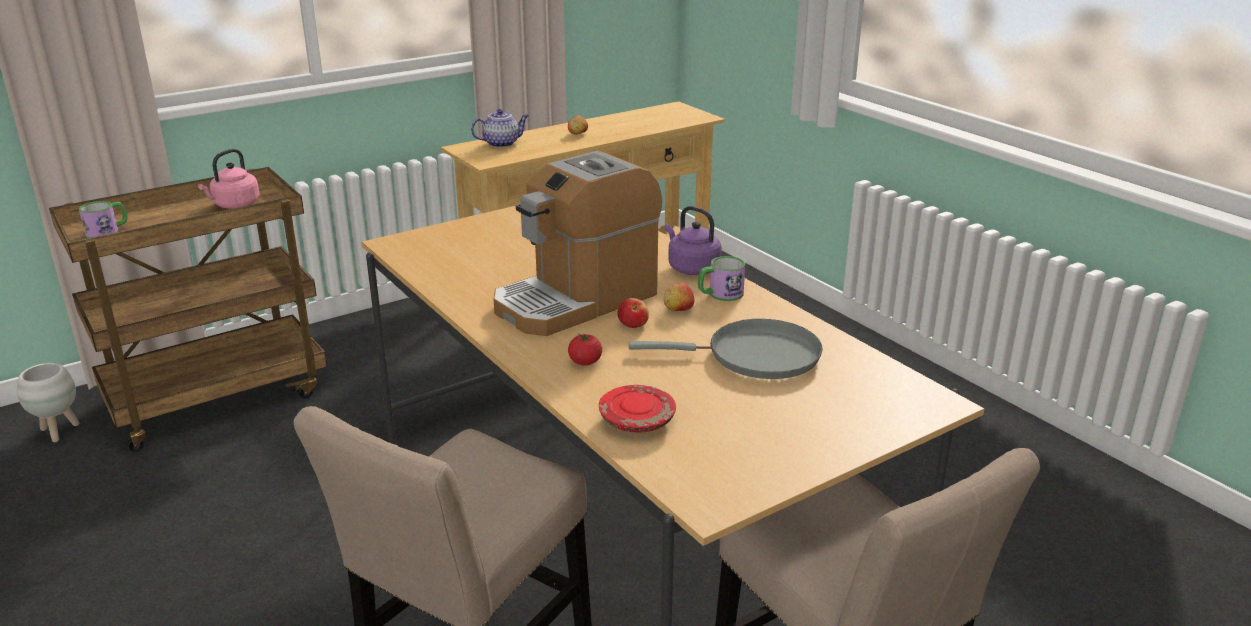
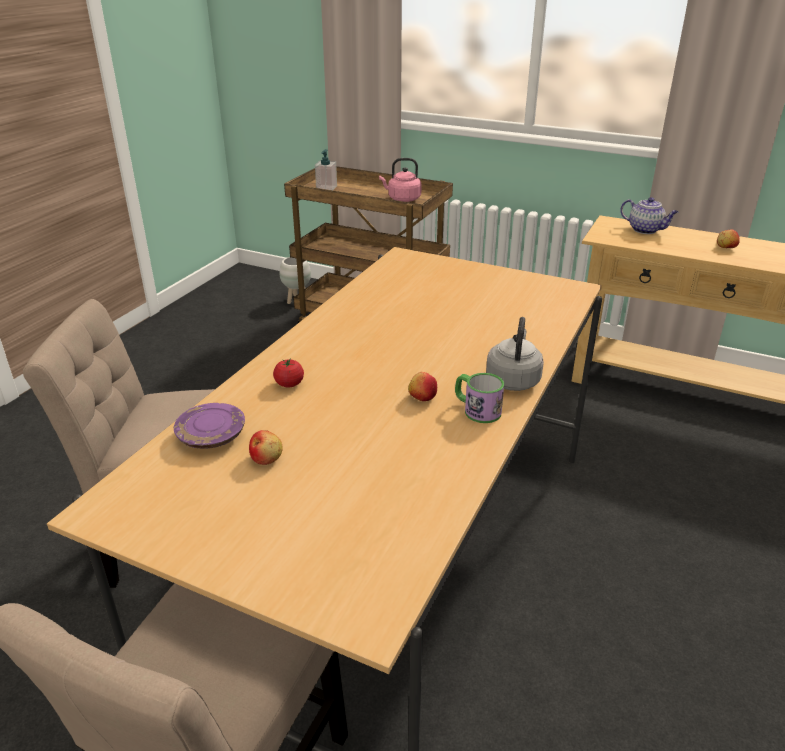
camera: 60 degrees right, 5 degrees up
(108, 232) = (326, 188): mug -> soap dispenser
(576, 300) = (389, 347): coffee machine -> none
(633, 324) = (373, 384): apple -> apple (267, 458)
(637, 420) = (212, 436): red plate -> purple plate
(691, 268) = (513, 379): purple kettle -> grey kettle
(756, 356) = (371, 464): grey frying pan -> none

